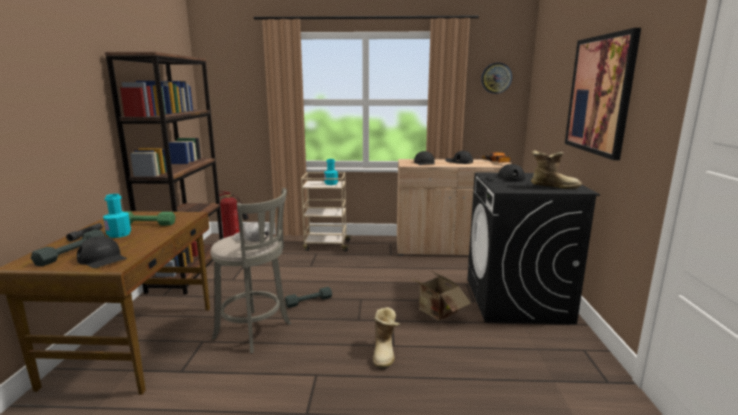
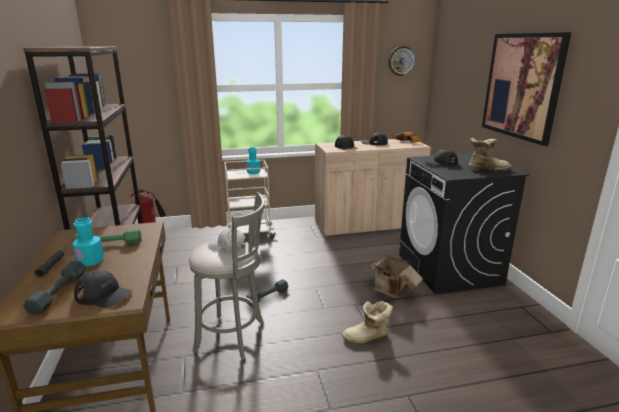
camera: 15 degrees left, 5 degrees up
(385, 353) = (367, 337): boot -> boot turned 90 degrees clockwise

